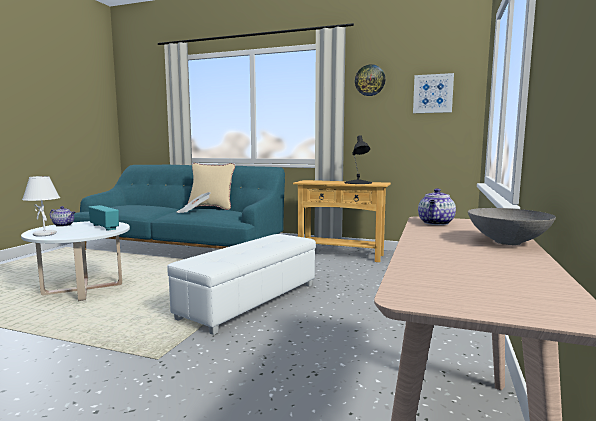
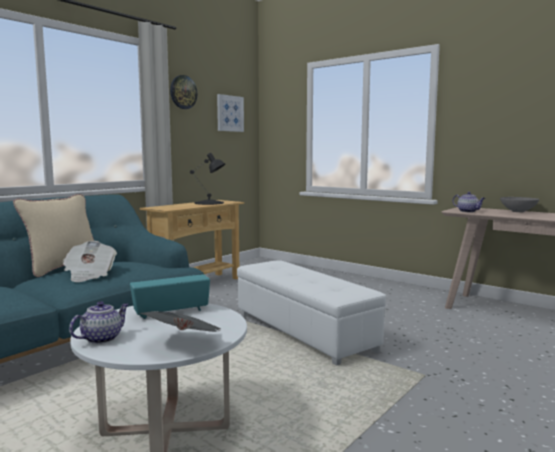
camera: 70 degrees left, 0 degrees up
(45, 234) = (185, 344): white table lamp -> newspaper

